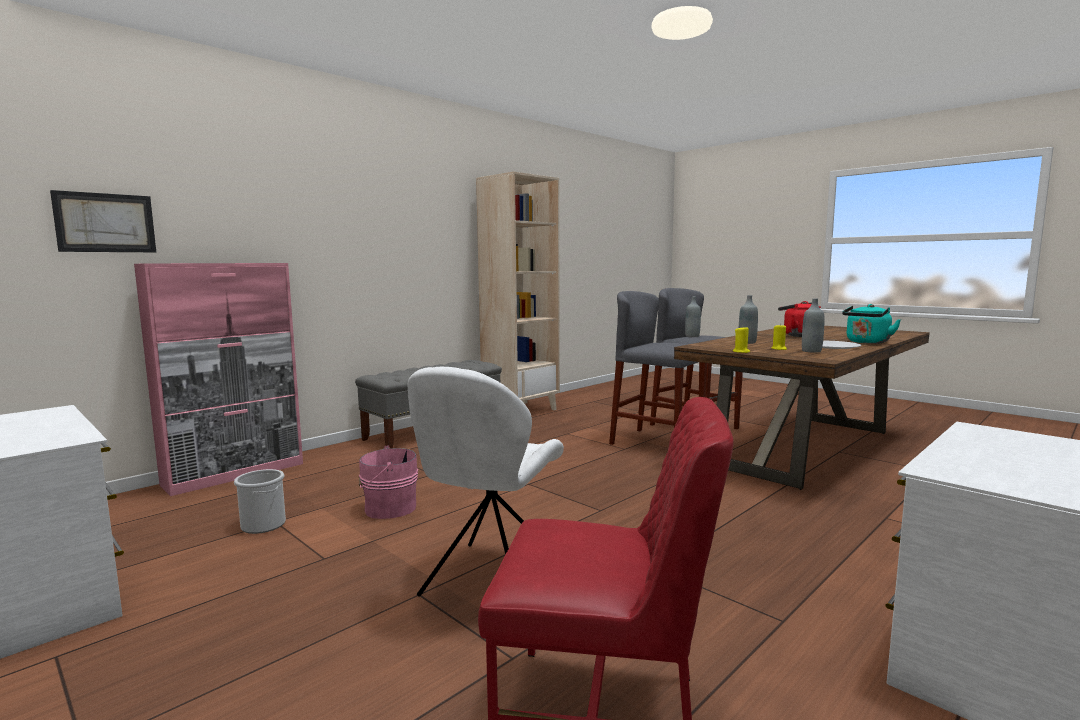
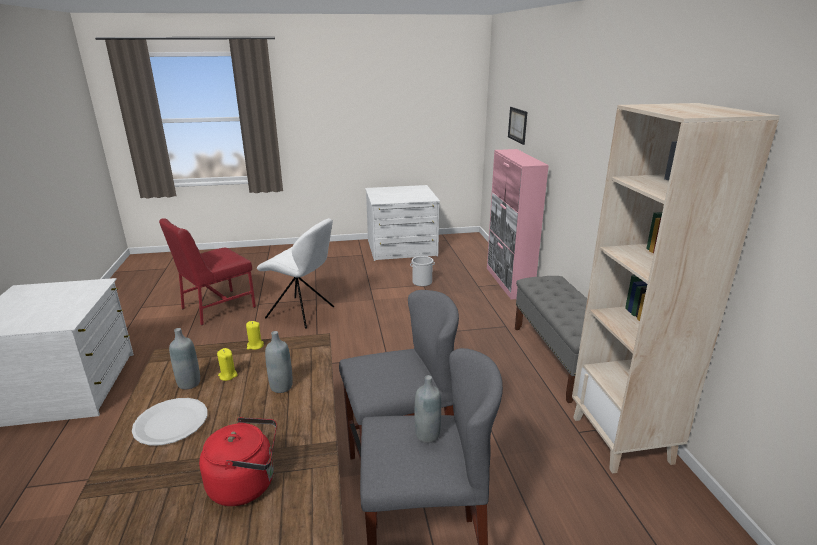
camera: 125 degrees right, 15 degrees up
(388, 508) = (405, 309): pink bucket -> none
(490, 581) = (302, 313): white chair -> white chair turned 150 degrees clockwise
(867, 342) = (123, 485): turquoise kettle -> none

